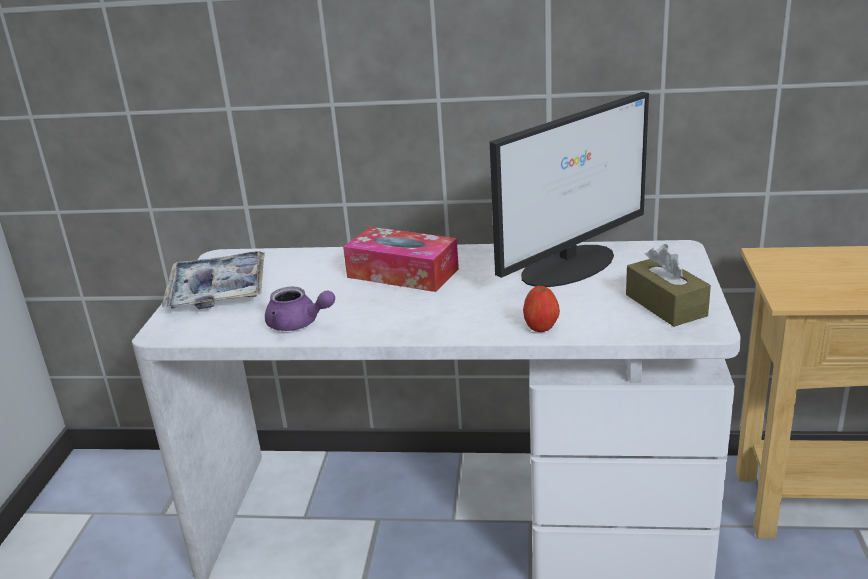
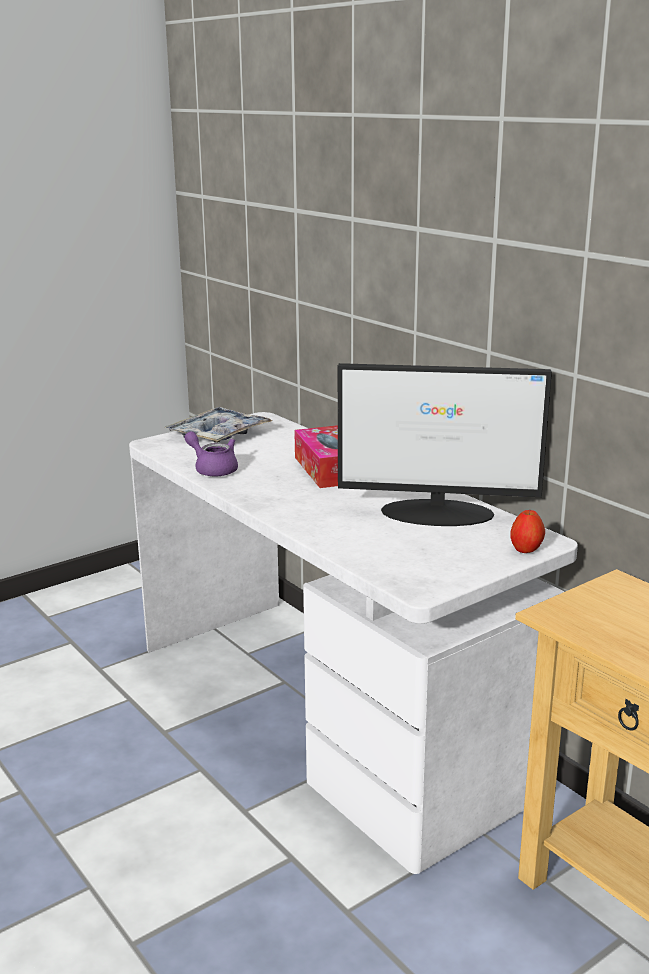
camera: 45 degrees right, 5 degrees down
(298, 324) = (213, 469): purple teapot -> purple teapot turned 150 degrees clockwise
(541, 327) = (323, 535): apple -> apple (526, 550)
(665, 305) = (431, 565): brown tissue box -> none

